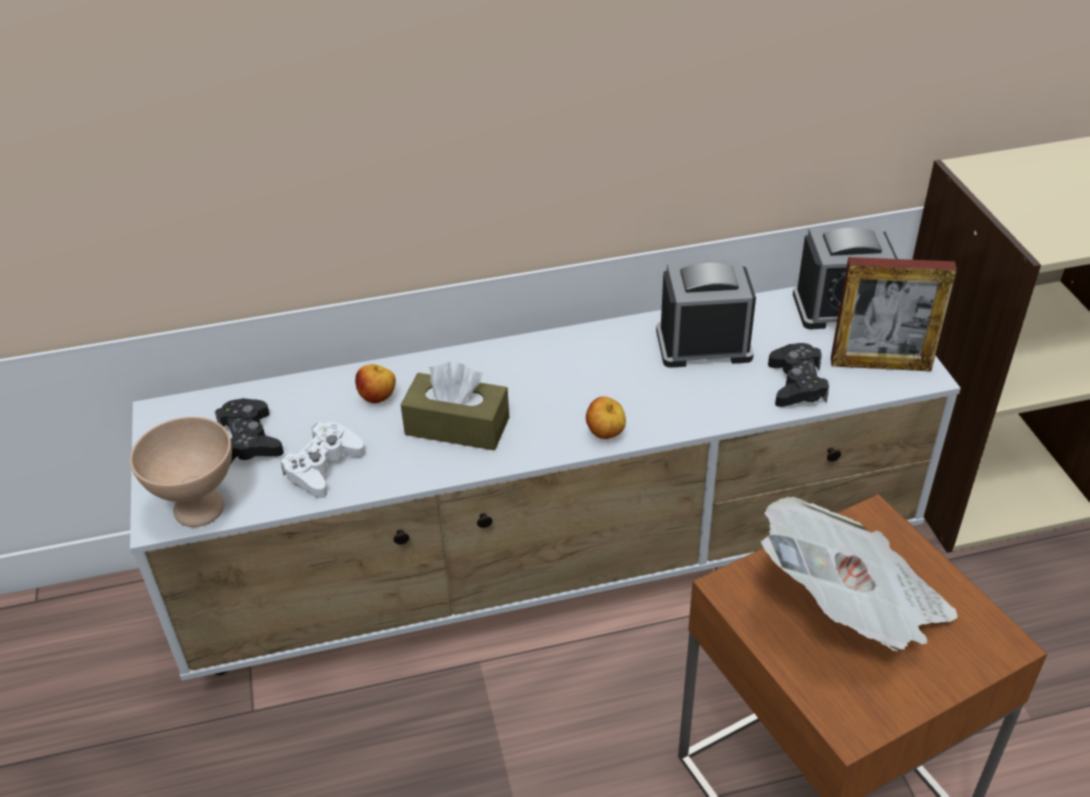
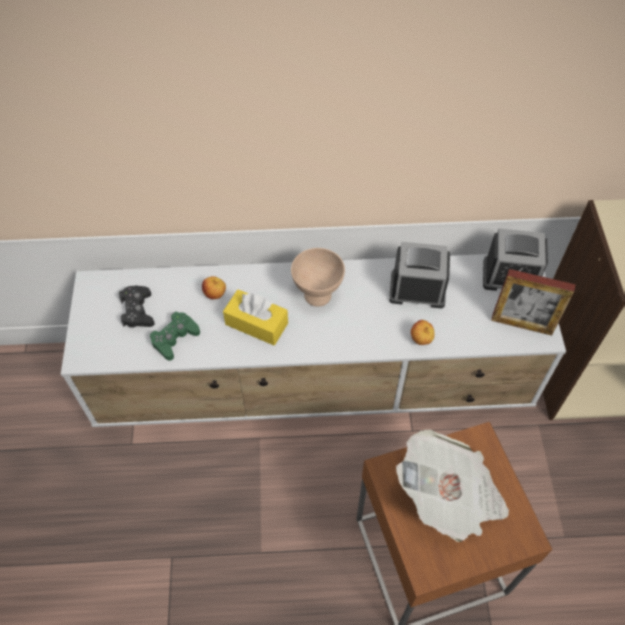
camera: 10 degrees right, 15 degrees up
(197, 508) = (100, 354): beige bowl -> beige bowl (316, 295)
(323, 466) = (175, 338): white game controller -> green game controller
(457, 426) = (256, 323): brown tissue box -> yellow tissue box
(606, 434) = (341, 346): apple -> apple (421, 339)
(796, 384) = (465, 330): black game controller -> none

